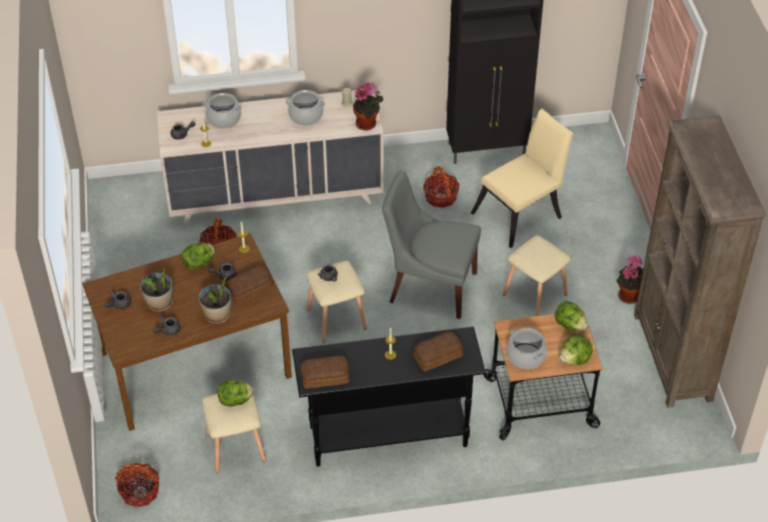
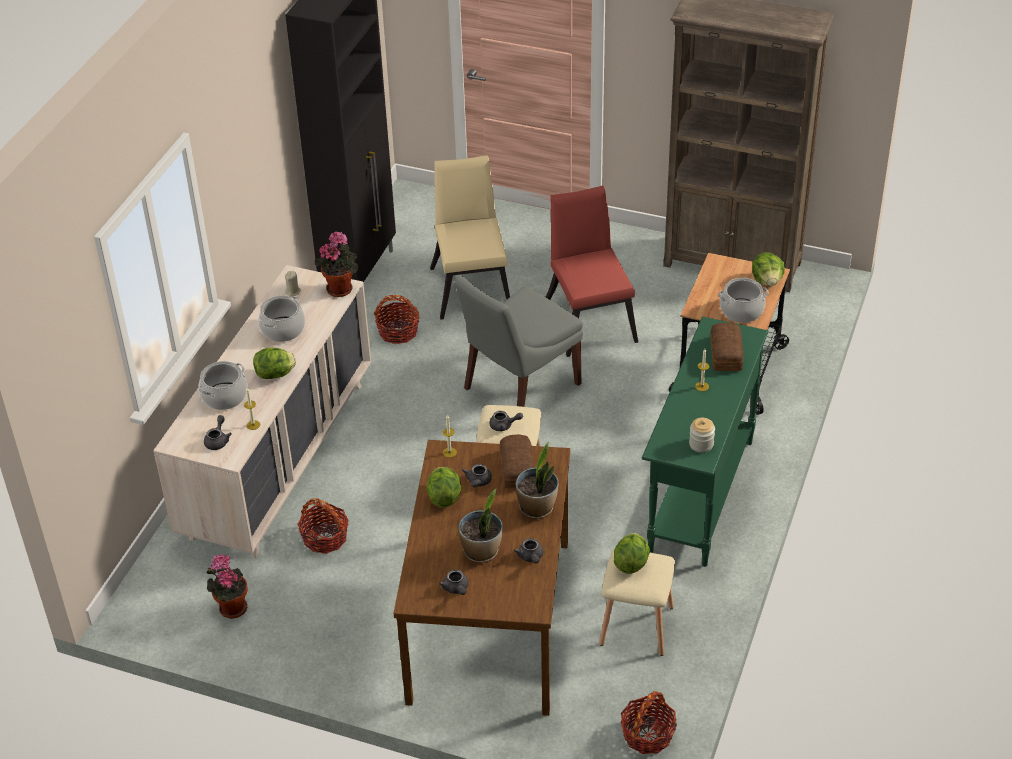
camera: 60 degrees left, 5 degrees down
(326, 377) = (701, 444): bread -> jar
(387, 436) = (700, 496): black console table -> green console table
(536, 294) = (589, 318): beige stool -> red chair
(569, 325) = (721, 268): lettuce -> lettuce (275, 374)
(628, 295) = (636, 259): potted plant -> potted plant (231, 607)

